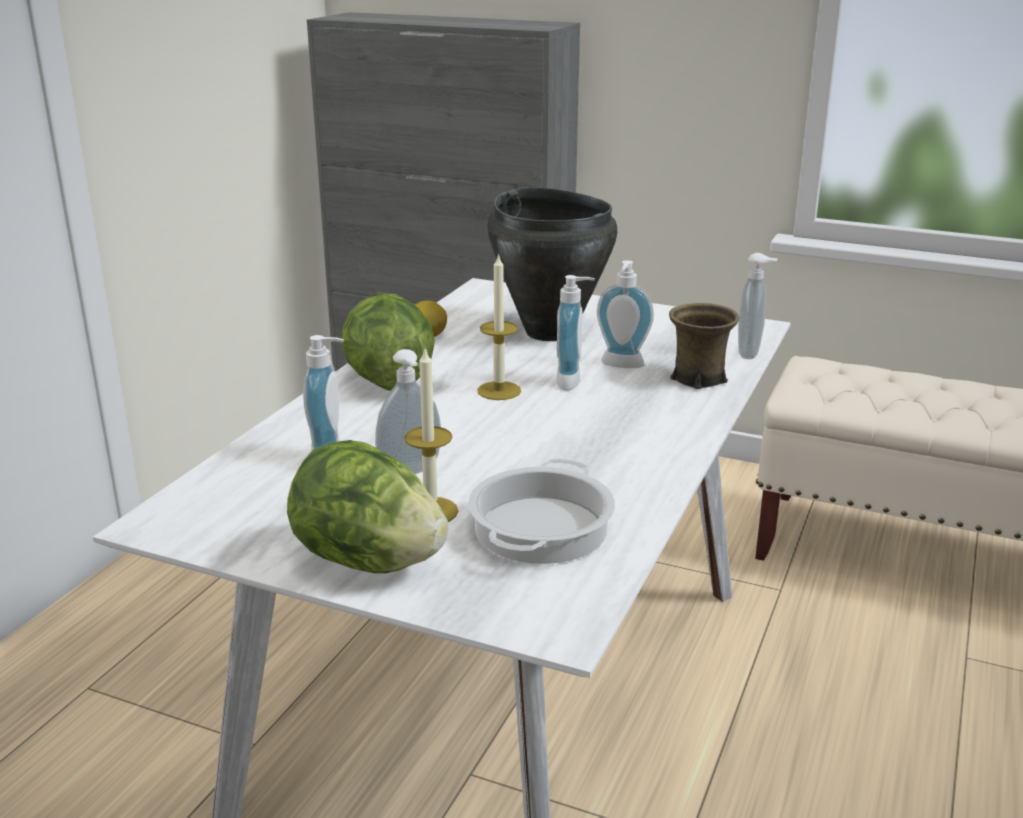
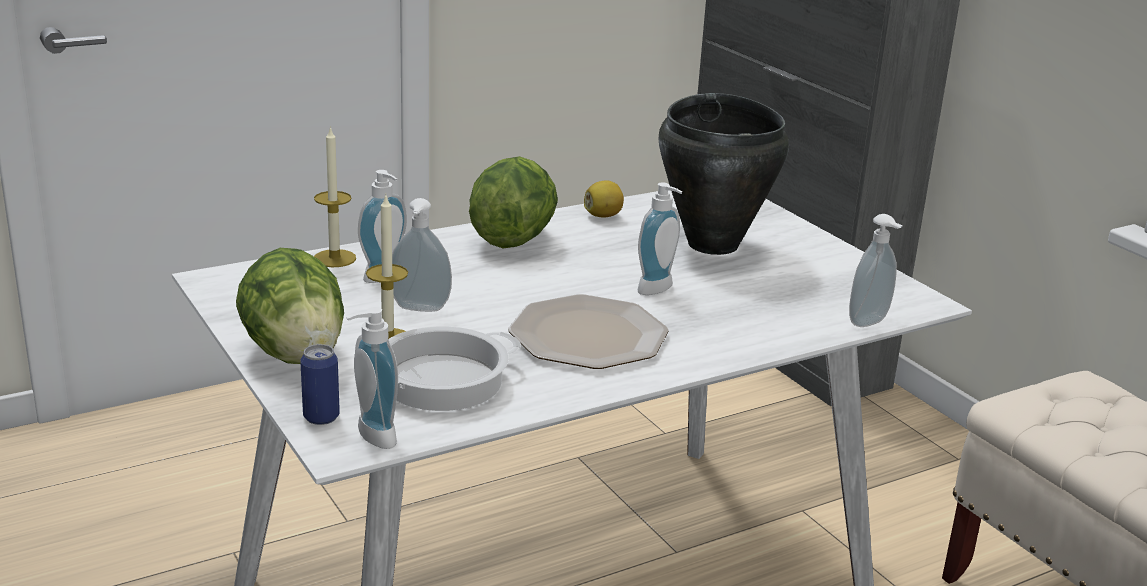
camera: 35 degrees right, 0 degrees up
(496, 611) = (321, 417): none -> can
(499, 391) = (585, 276): candle -> candle (334, 258)
(585, 438) = (588, 335): none -> plate
(621, 365) = (725, 291): soap dispenser -> soap dispenser (371, 438)
(697, 379) = (774, 325): brown mug -> none

